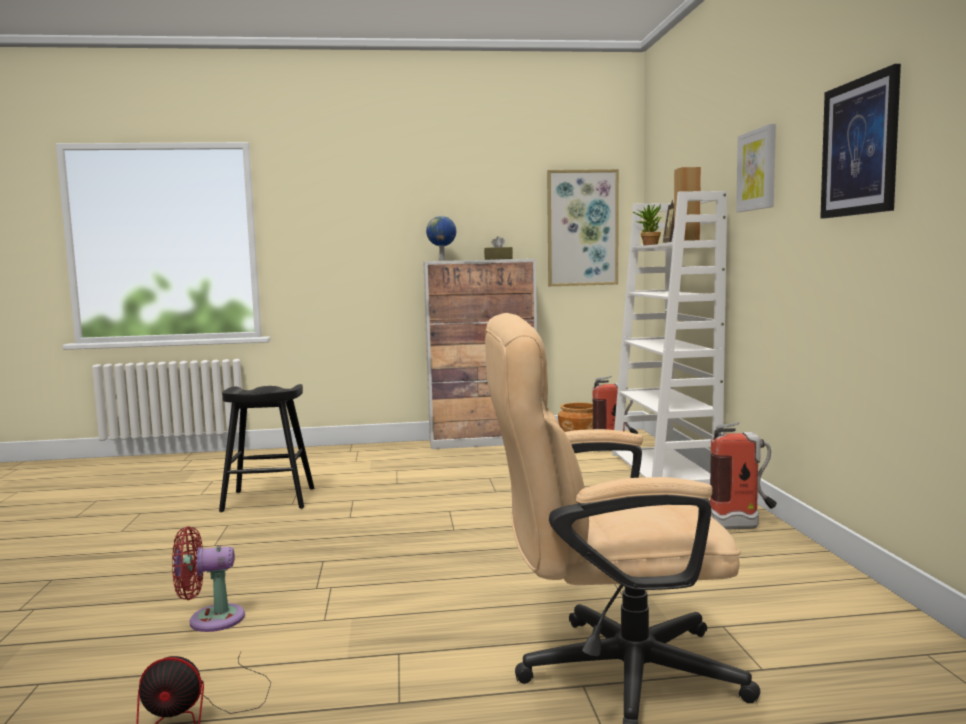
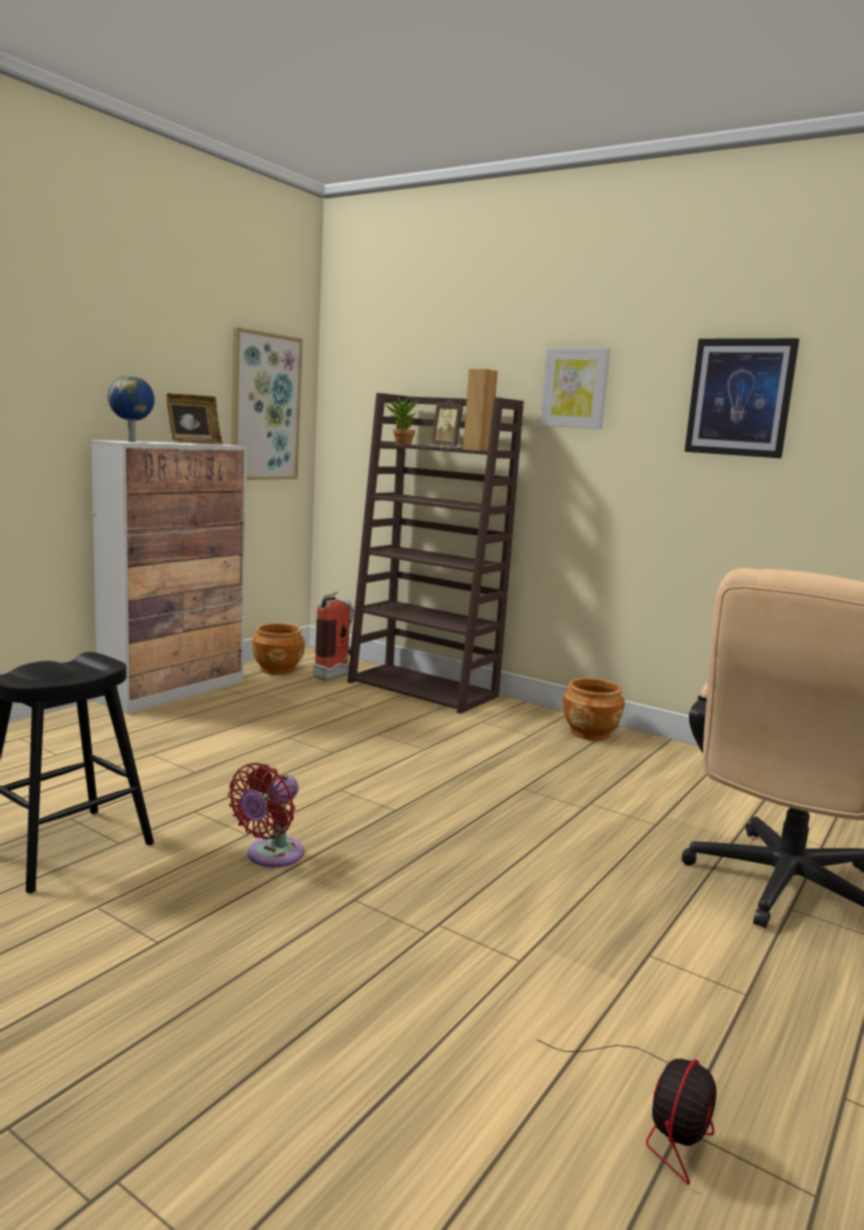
camera: 50 degrees left, 5 degrees up
(210, 619) = (415, 1029): red fan -> red fan (271, 856)
(498, 259) = (193, 443): brown tissue box -> picture frame
(664, 469) = (424, 689): white bookcase -> brown bookcase
(742, 526) = (590, 733): fire extinguisher -> brown planter

